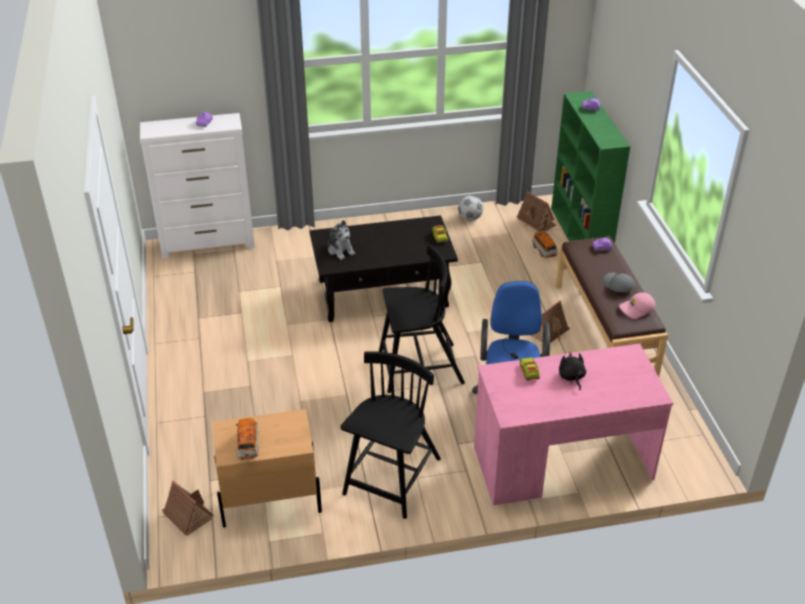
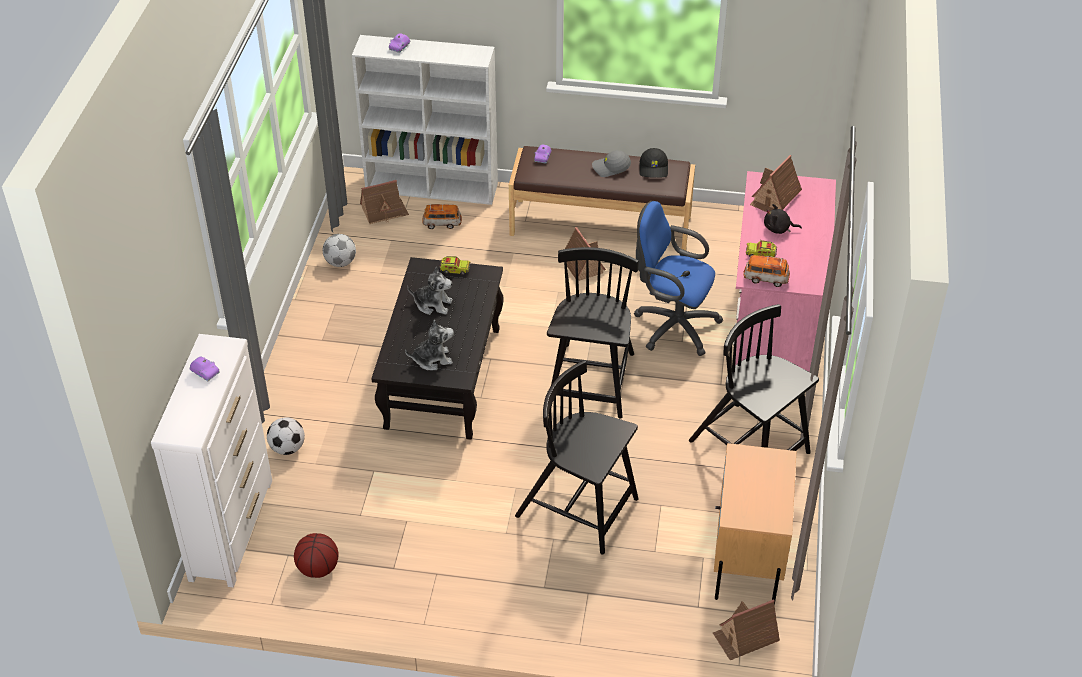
camera: 70 degrees left, 5 degrees up
(187, 286) = (318, 569): none -> basketball
(248, 445) = (769, 502): toy car -> toy car (765, 278)
(284, 246) = (287, 448): none -> football
(284, 392) = (579, 509): none -> black chair
(397, 237) = (433, 304): none -> plush toy
(580, 236) = (433, 187): green bookcase -> white bookcase
(613, 367) = (774, 198): none -> toy house
(636, 309) = (654, 169): pink cap -> black cap

